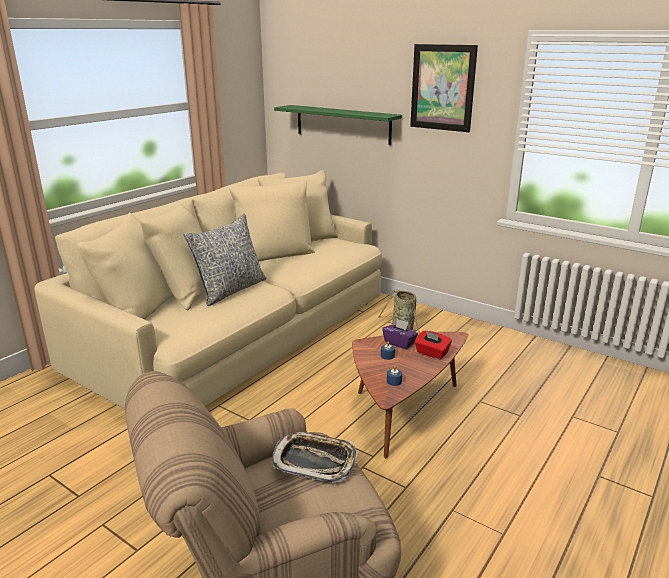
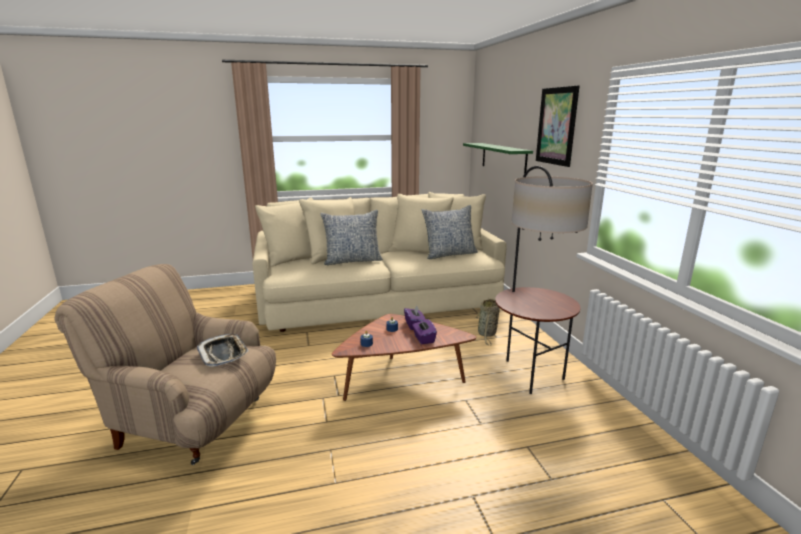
camera: 40 degrees right, 5 degrees down
(319, 251) = (449, 254): none -> pillow
(431, 353) = (423, 339): red tissue box -> purple tissue box
(489, 355) = (529, 374): none -> floor lamp

